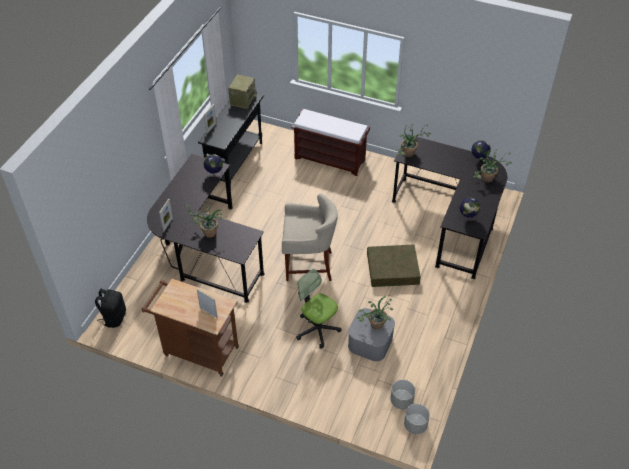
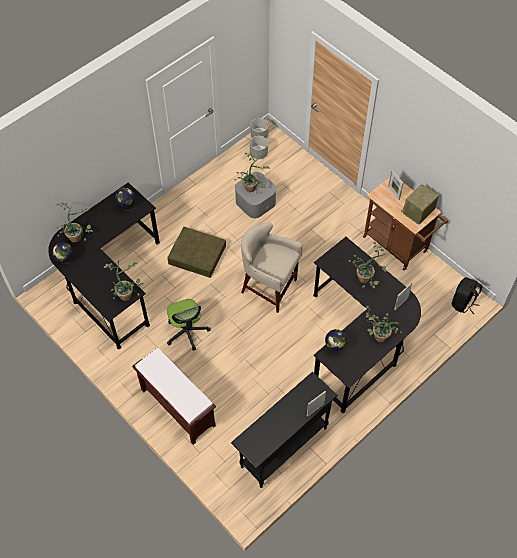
camera: 155 degrees left, 10 degrees up
(181, 193) = (377, 336): none -> potted plant
(243, 100) = (260, 443): radio -> radio (418, 212)
(317, 329) = (291, 227): office chair -> office chair (187, 332)

